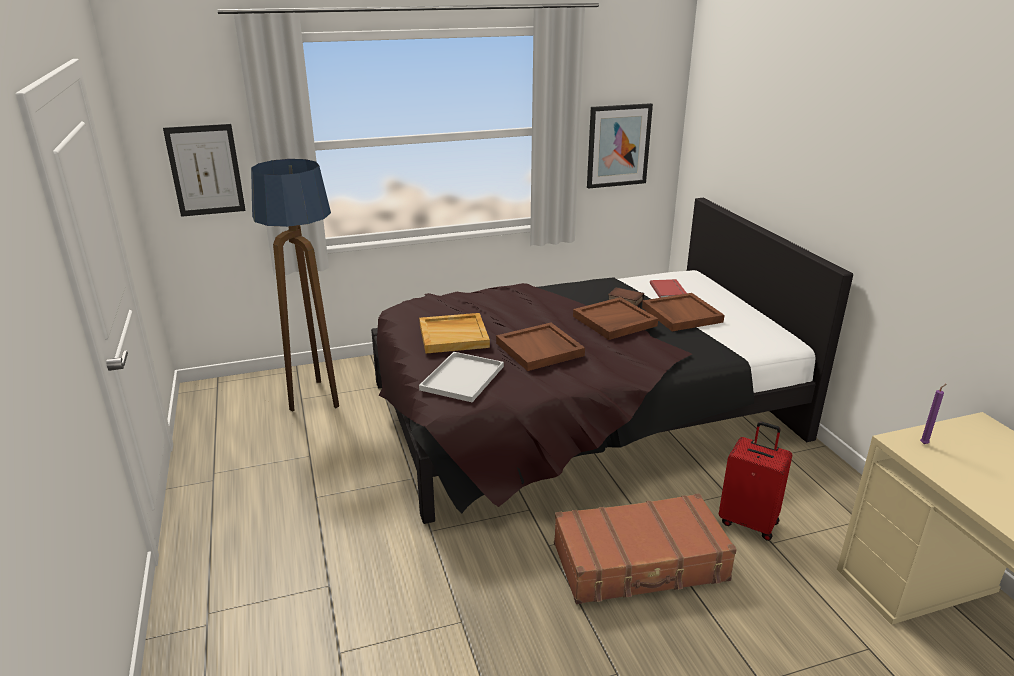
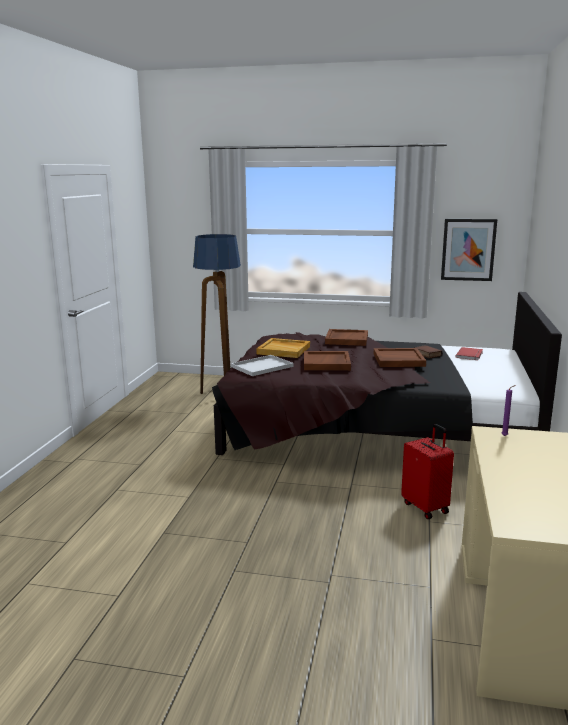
camera: 30 degrees right, 10 degrees down
(205, 170) = (187, 240): picture -> none
(640, 563) = (323, 504): brown suitcase -> none
(681, 314) = (458, 366): brown tray -> brown tray (346, 339)

